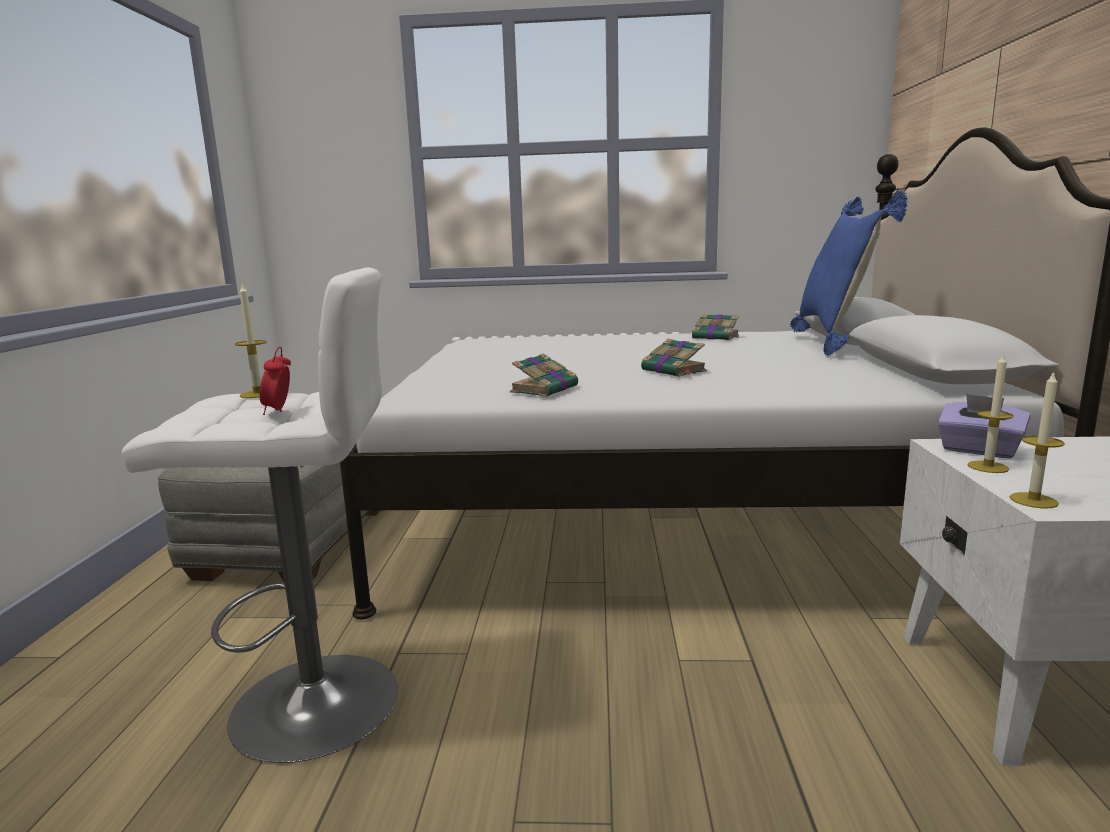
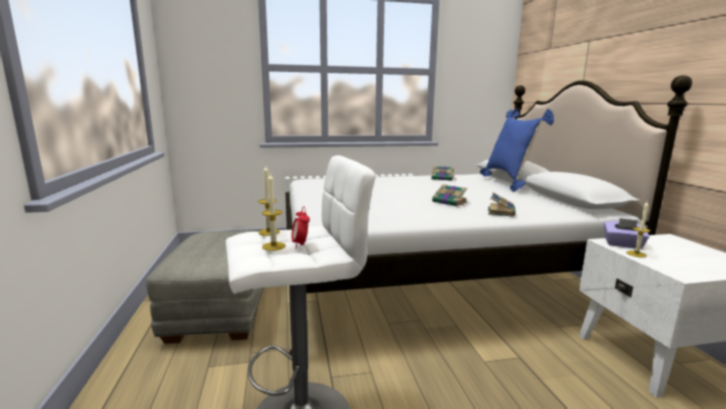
camera: 15 degrees left, 0 degrees up
(545, 389) = (395, 216): book -> book (501, 211)
(1033, 500) = (673, 272): candle -> candle (273, 246)

